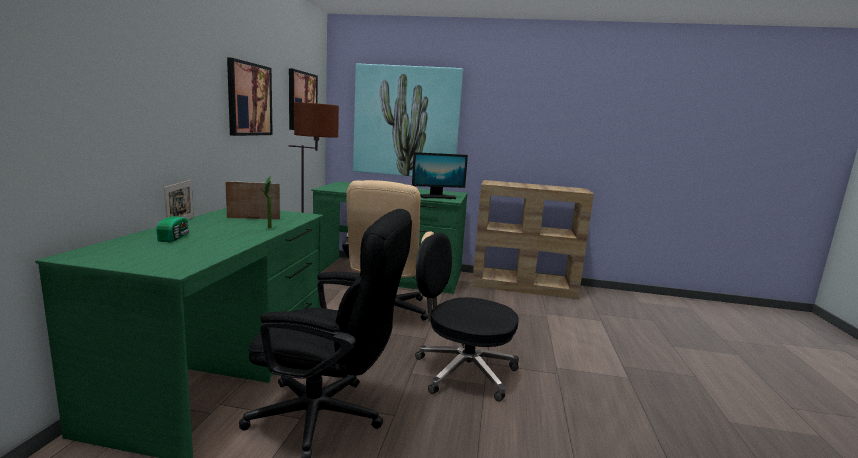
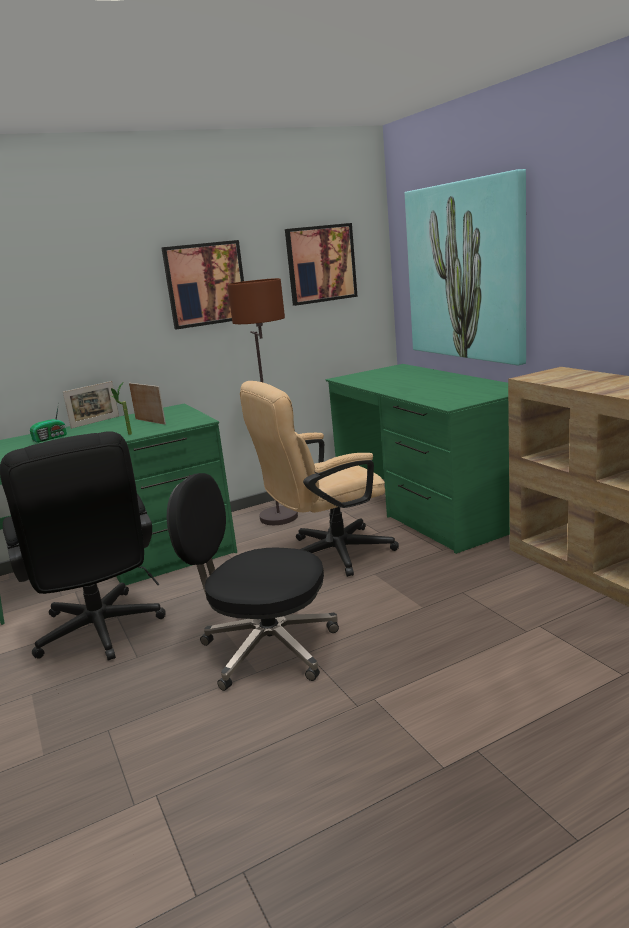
camera: 55 degrees right, 5 degrees up
(437, 197) = (448, 397): monitor -> none
(463, 371) = (266, 649): black office chair -> black office chair turned 60 degrees counterclockwise

